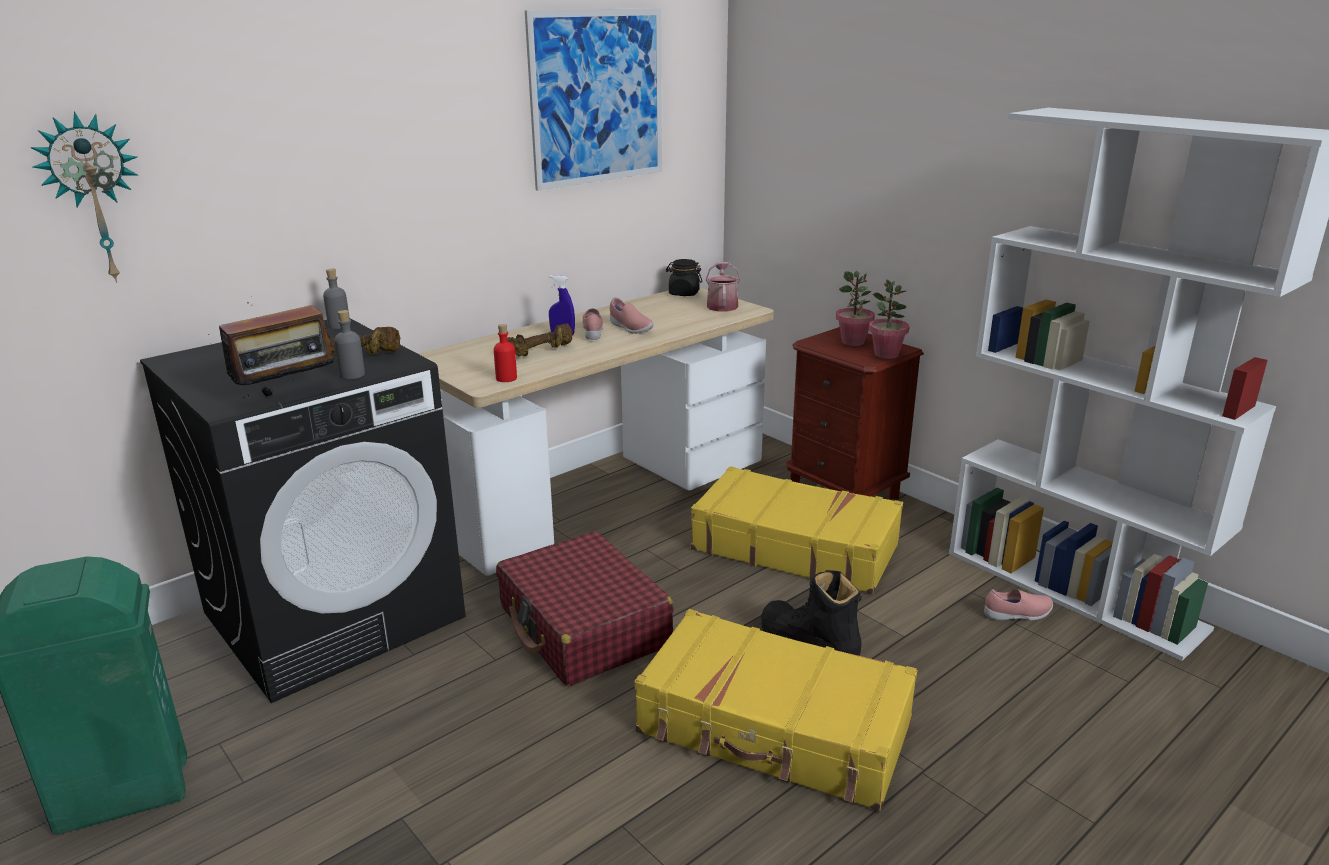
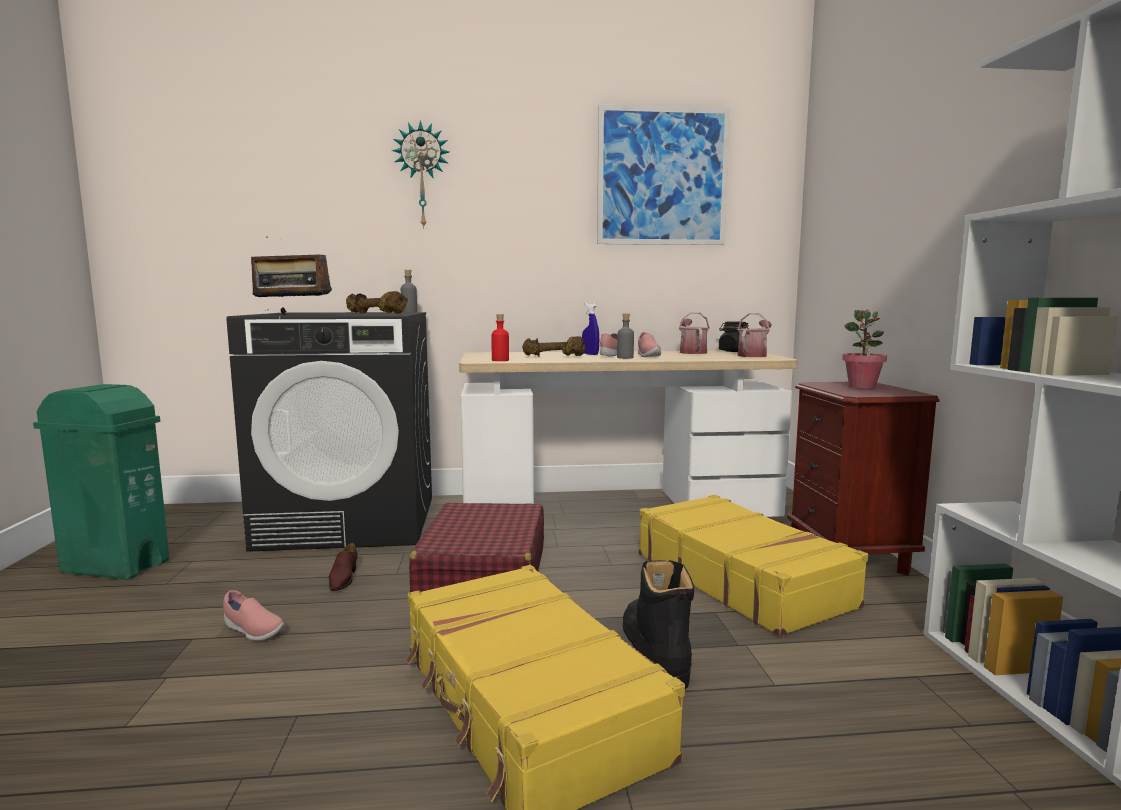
camera: 35 degrees right, 15 degrees down
(94, 199) = (274, 205): wall clock -> wall clock (422, 176)
(352, 375) = (350, 314): grey bottle -> grey bottle (625, 357)
(449, 688) = (343, 579): none -> brown shoe
(651, 306) = (692, 352): none -> watering can
(886, 354) = (885, 393): potted plant -> none
(1017, 615) = (965, 721): pink shoe -> pink shoe (252, 631)

